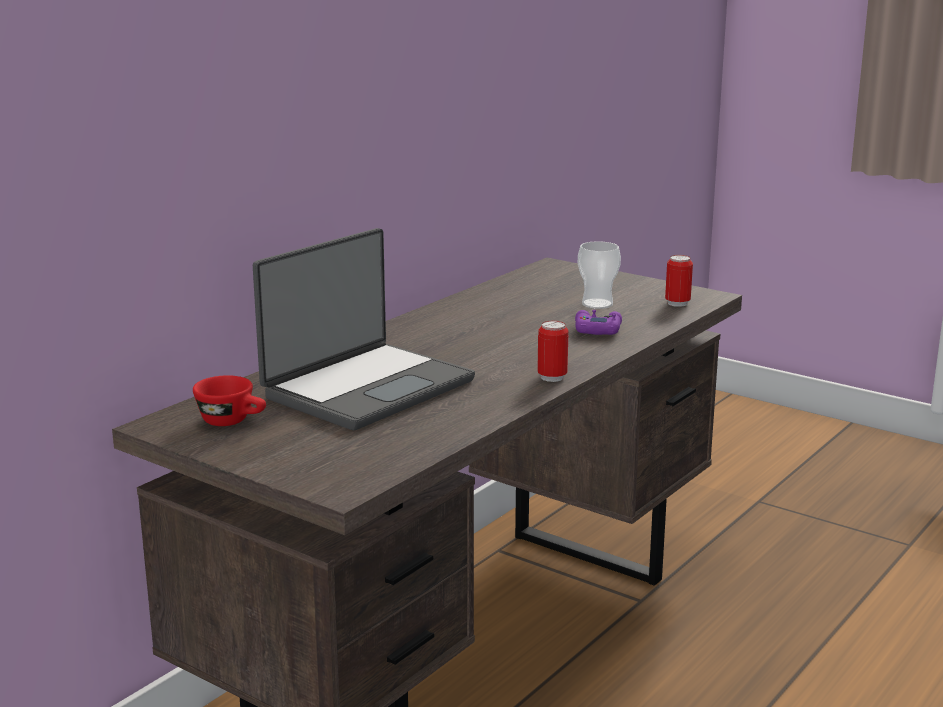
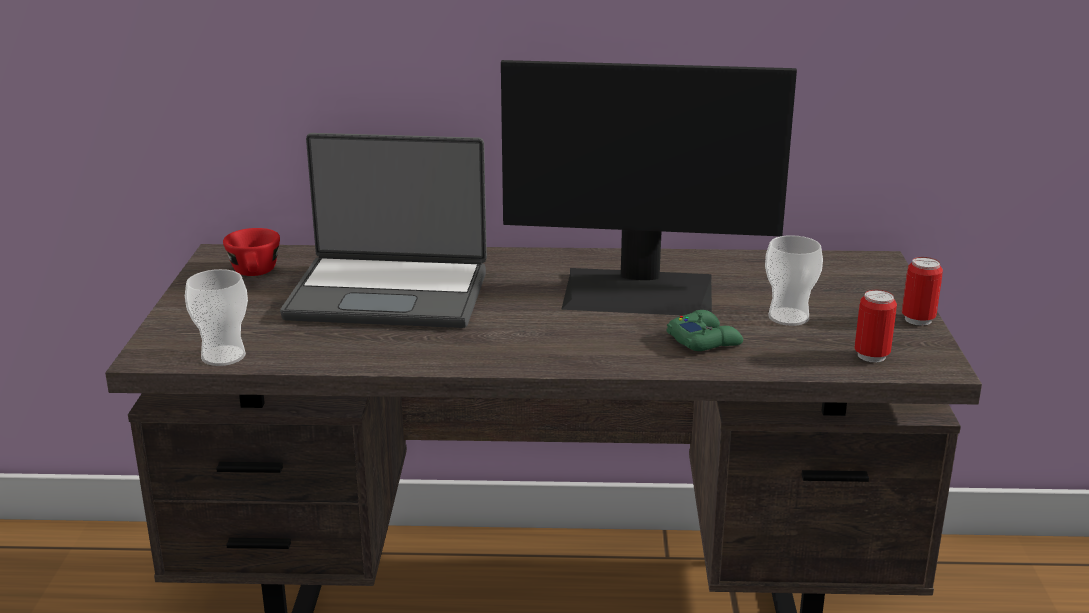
camera: 55 degrees right, 5 degrees up
(389, 464) = (223, 356): none -> cup
(497, 324) = (639, 292): none -> monitor
(552, 377) = (525, 359): can -> can (918, 320)
(597, 330) = (704, 340): purple game controller -> green game controller

